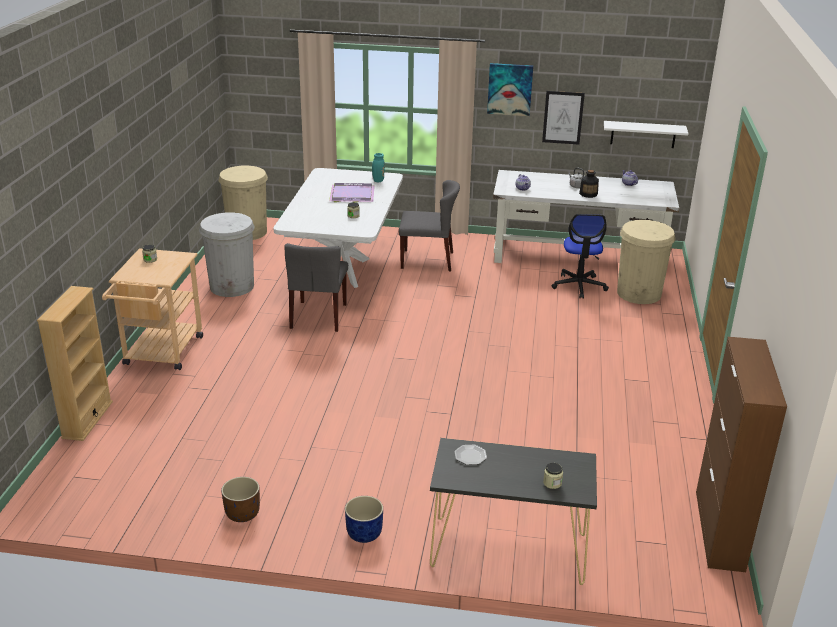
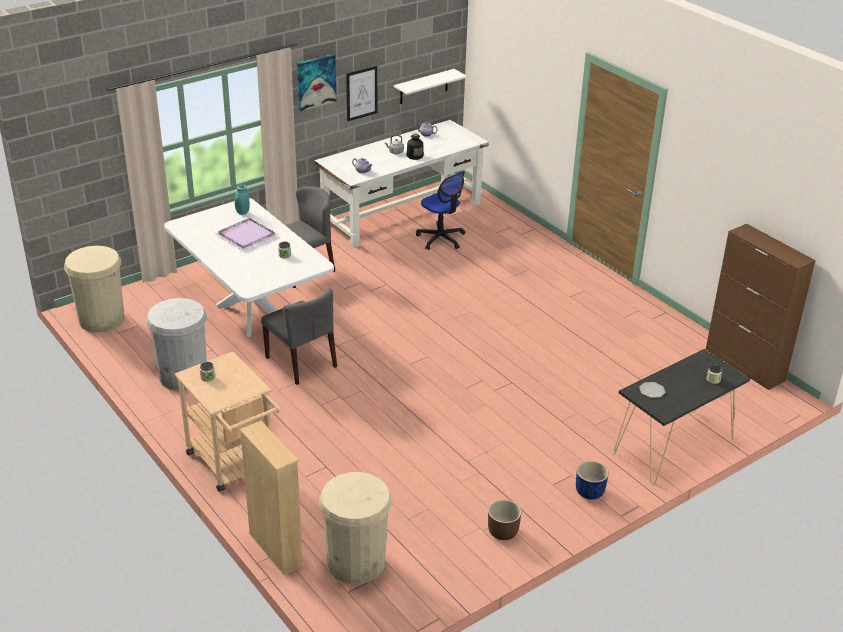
camera: 45 degrees left, 5 degrees up
(639, 293) = (486, 225): beige trash can -> beige trash can (356, 562)

